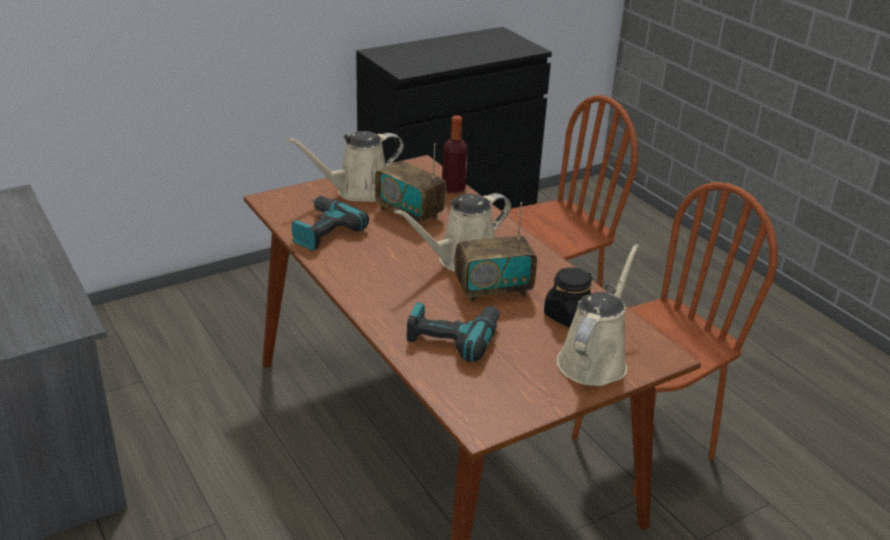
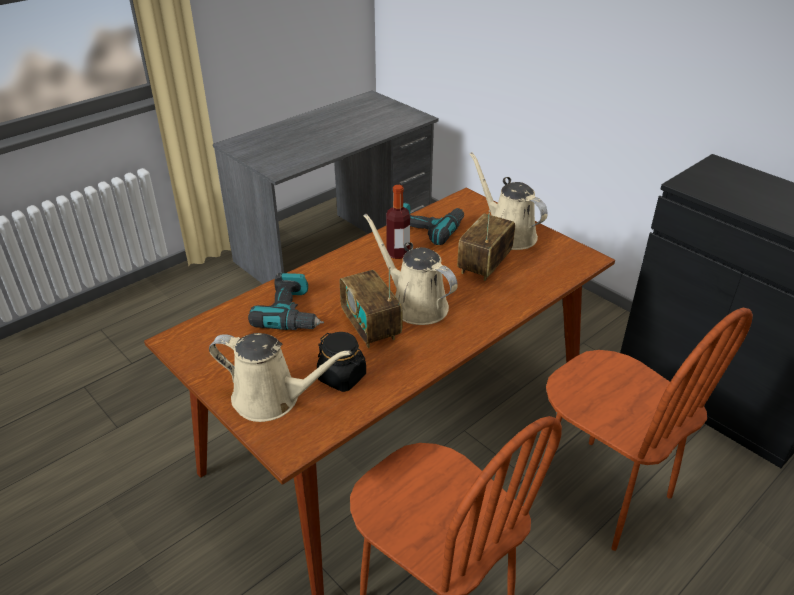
camera: 80 degrees right, 5 degrees up
(453, 189) = (551, 283): bottle -> bottle (398, 253)

